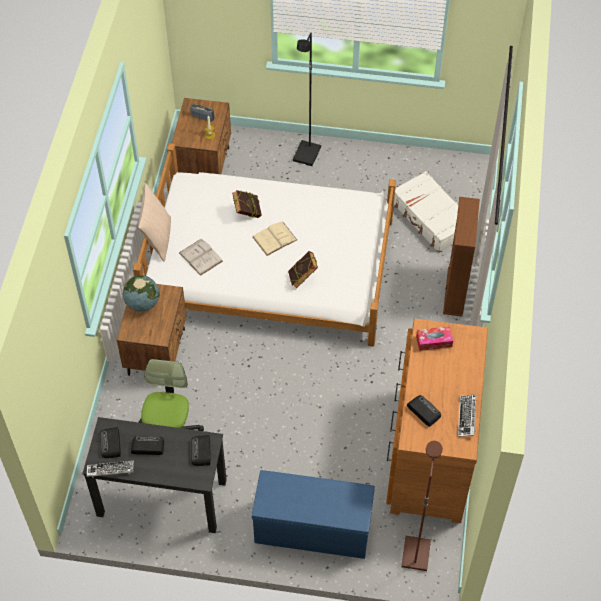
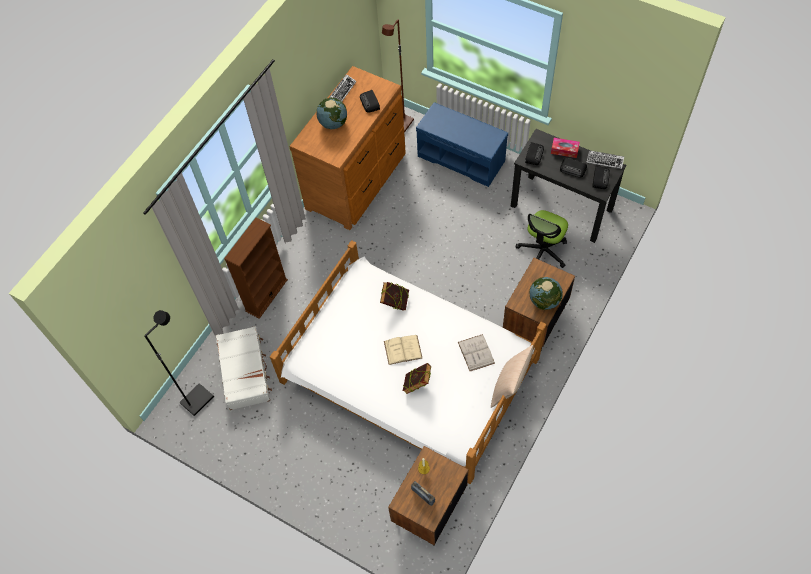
camera: 155 degrees left, 5 degrees up
(307, 155) = (321, 486): black floor lamp -> black floor lamp (197, 399)
(434, 341) = (335, 147): tissue box -> tissue box (564, 150)
(453, 370) = (333, 123): none -> globe

